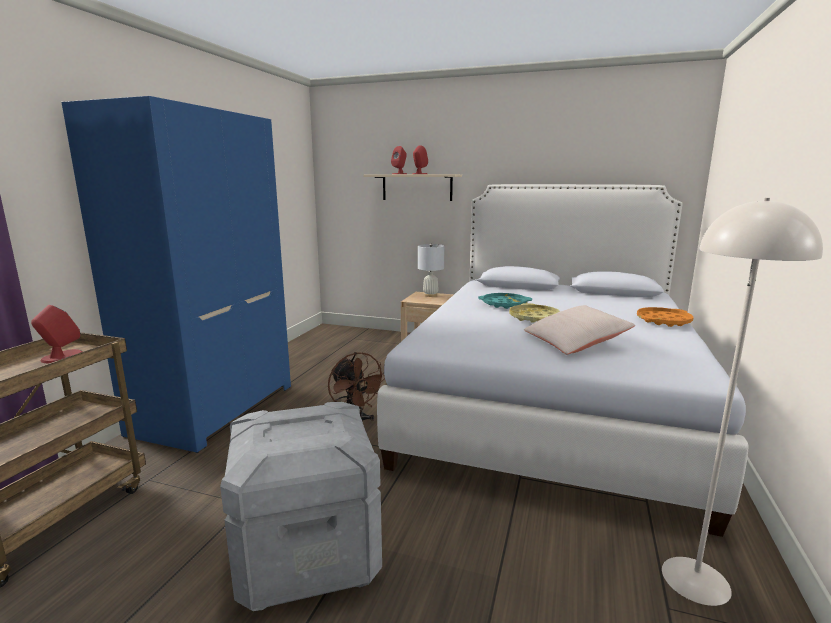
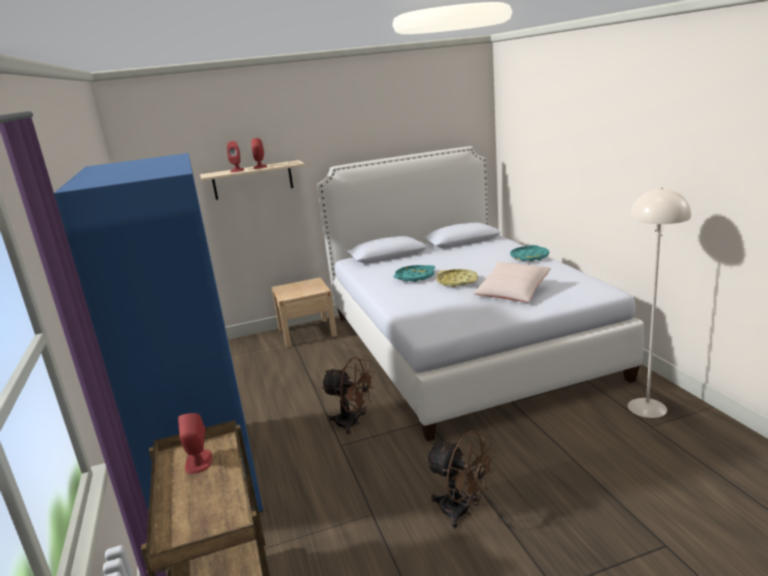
camera: 35 degrees left, 5 degrees up
(308, 553) = (462, 511): grey storage box -> brown fan
(430, 295) = (293, 286): white table lamp -> none
(663, 321) = (529, 257): orange tray -> turquoise tray

